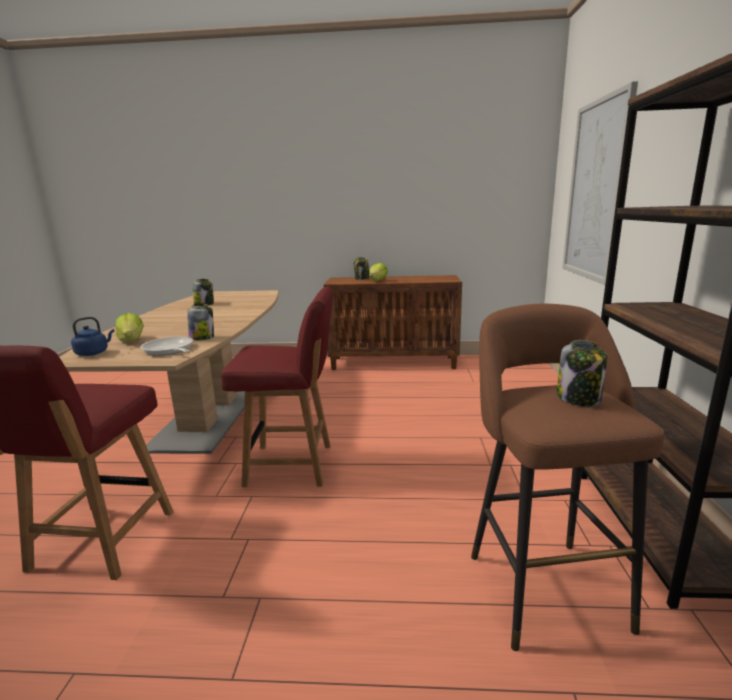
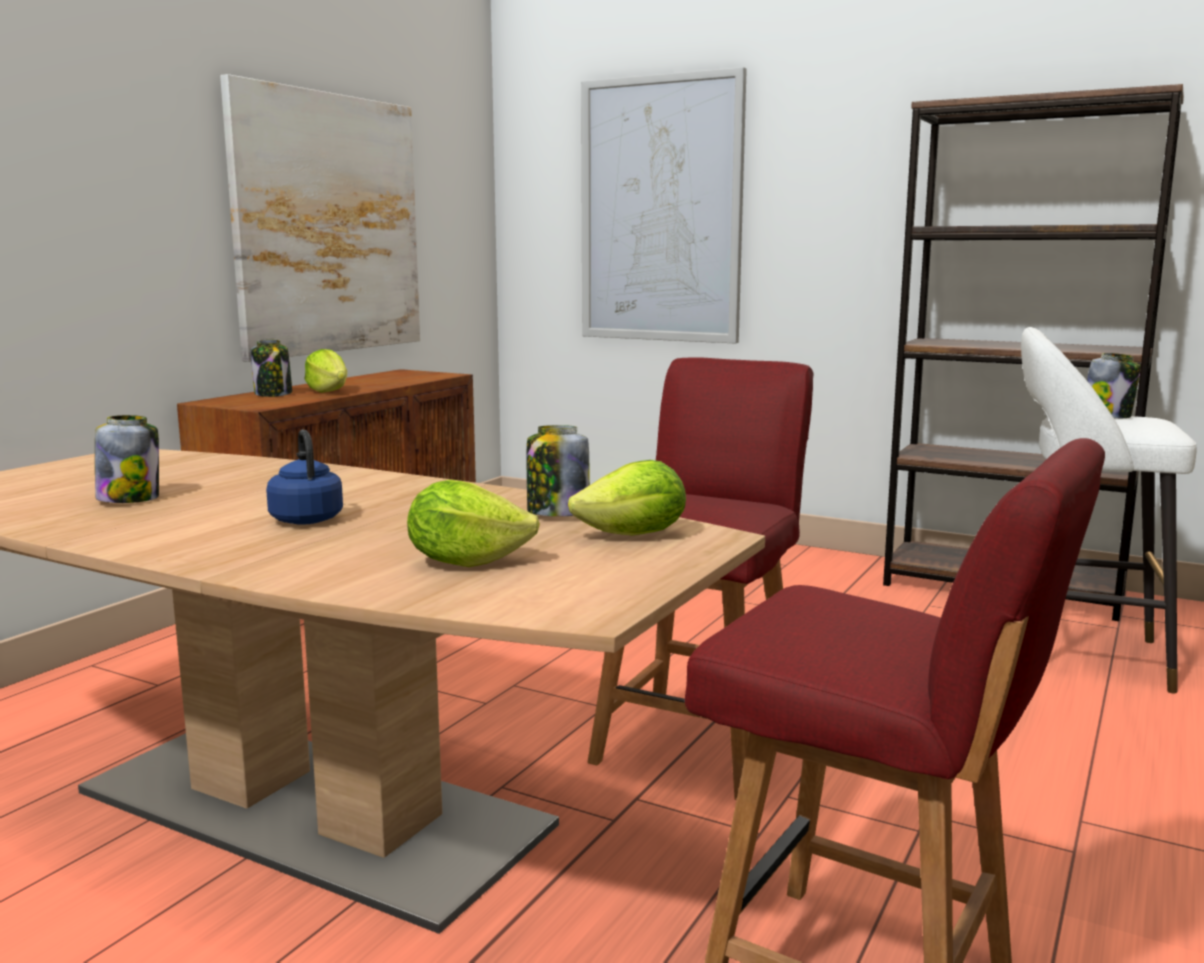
camera: 65 degrees left, 5 degrees down
(94, 353) = (544, 592): blue kettle -> blue kettle (306, 519)
(169, 350) = (634, 535): frying pan -> lettuce
(418, 207) = (329, 224): none -> picture
(541, 583) = (1077, 656): brown stool -> white stool

